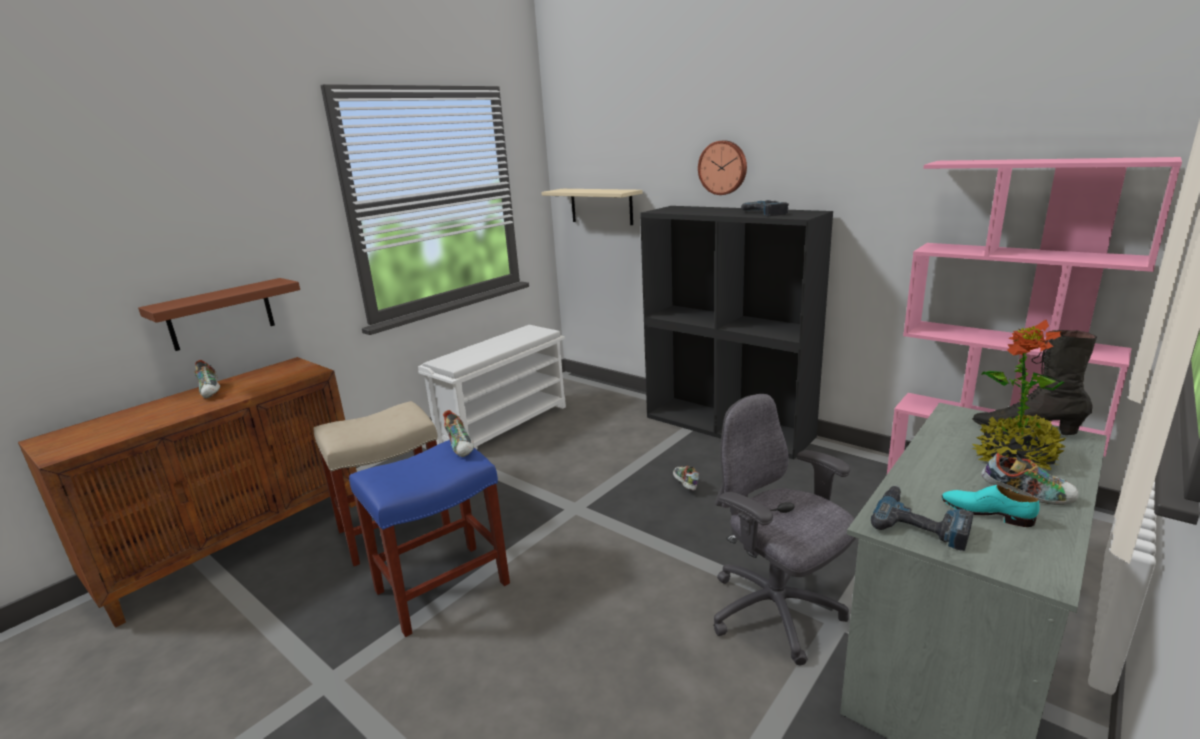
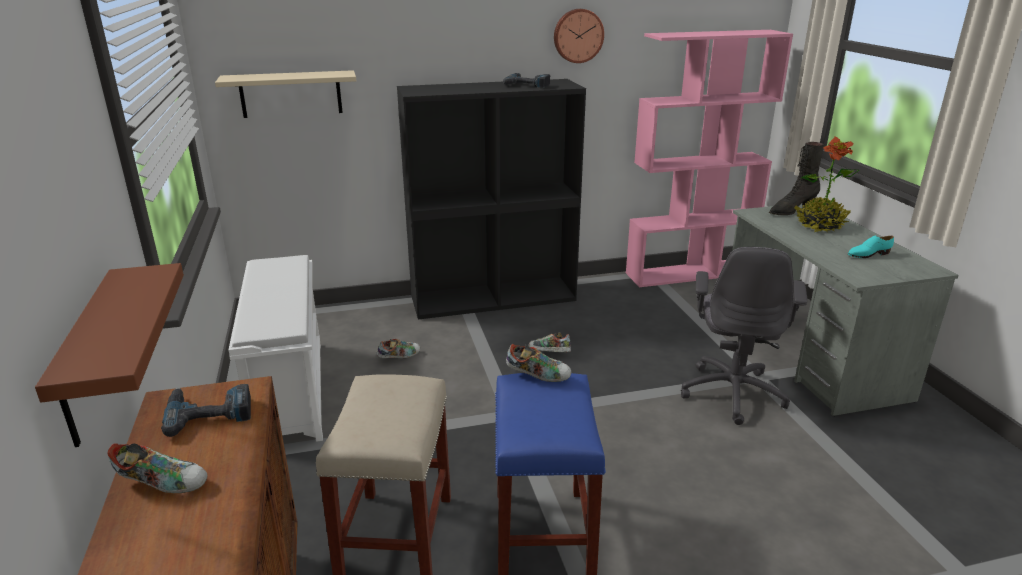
camera: 55 degrees left, 5 degrees up
(723, 167) = (456, 42): wall clock -> wall clock (578, 35)
(776, 613) = (733, 392): grey office chair -> grey office chair turned 75 degrees counterclockwise
(921, 523) = (866, 270): power drill -> power drill (209, 412)
(1026, 495) = (858, 240): shoe -> shoe (399, 356)

